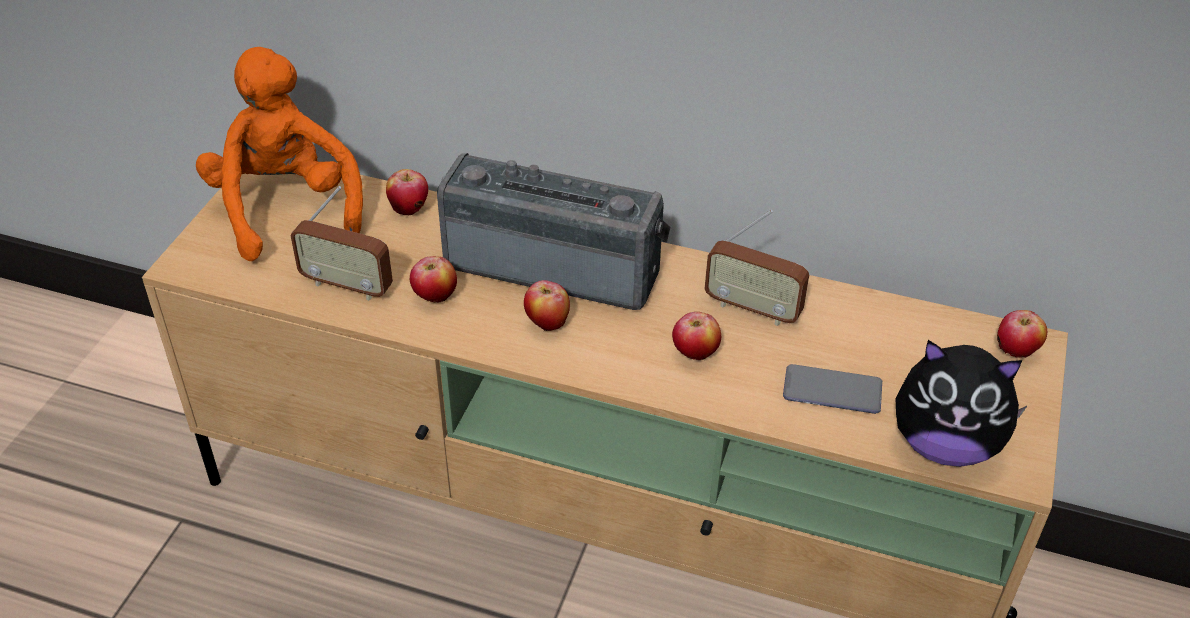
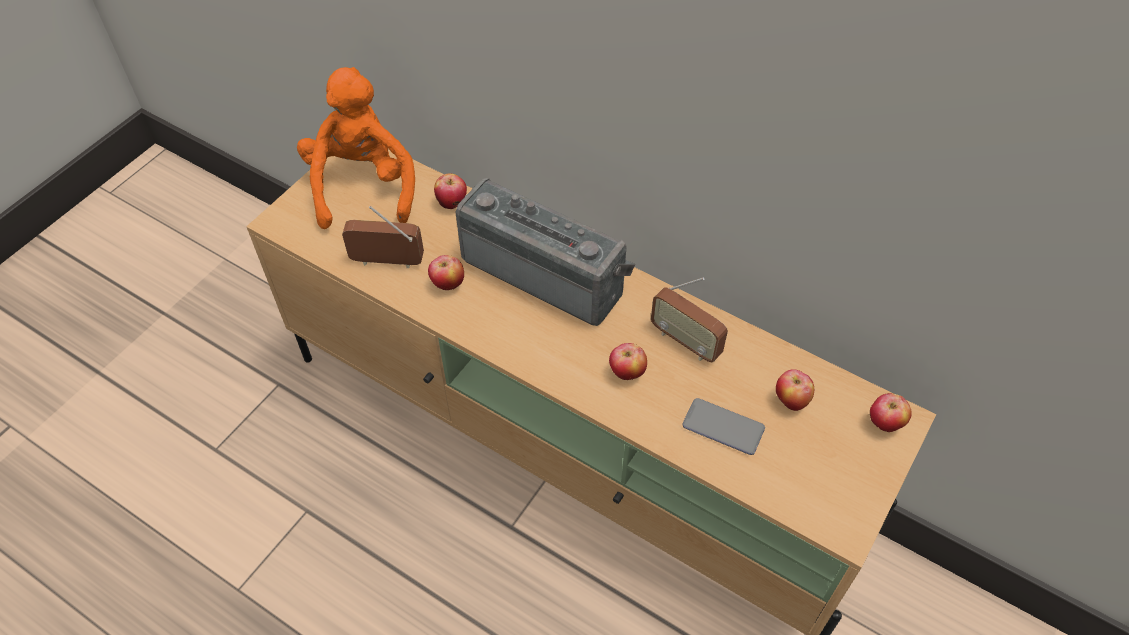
camera: 15 degrees right, 10 degrees up
(347, 285) = (387, 262): radio -> radio turned 150 degrees clockwise
(547, 323) = (523, 323): apple -> apple (790, 401)
(944, 444) = (795, 493): plush toy -> none

